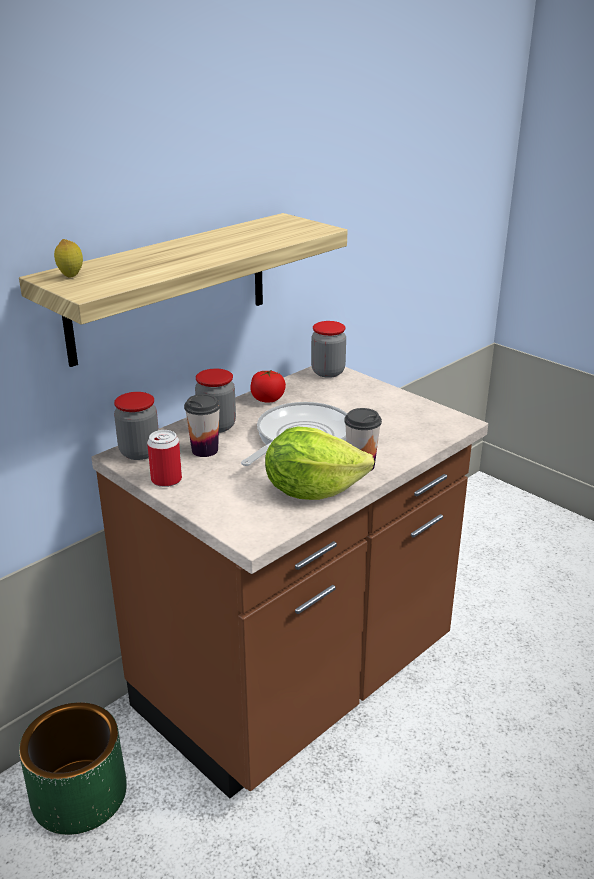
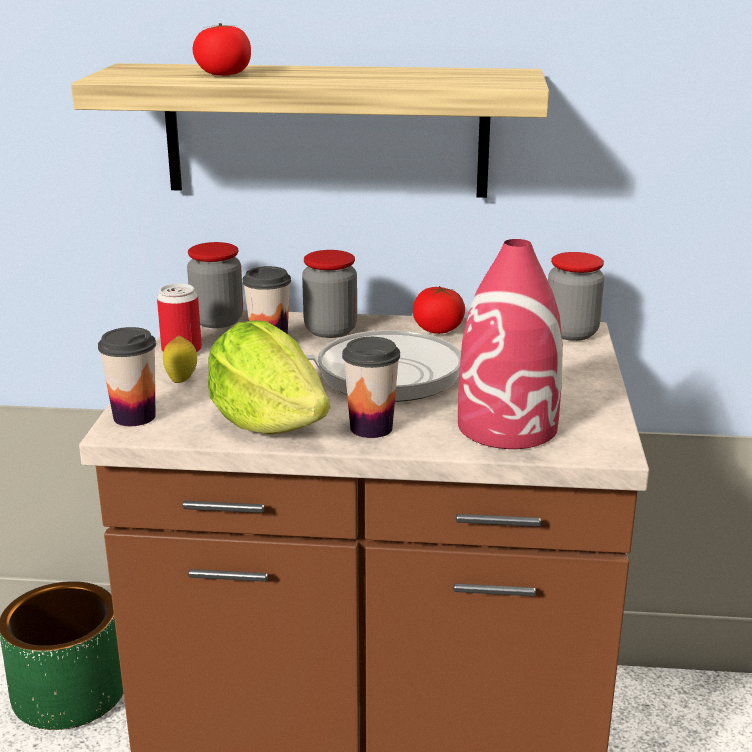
camera: 50 degrees right, 5 degrees down
(71, 276) = (144, 68): lemon -> lemon (181, 381)
(146, 266) = (224, 74): none -> tomato
(242, 528) = (134, 417): none -> cup
(408, 433) = (508, 427): none -> red vase

